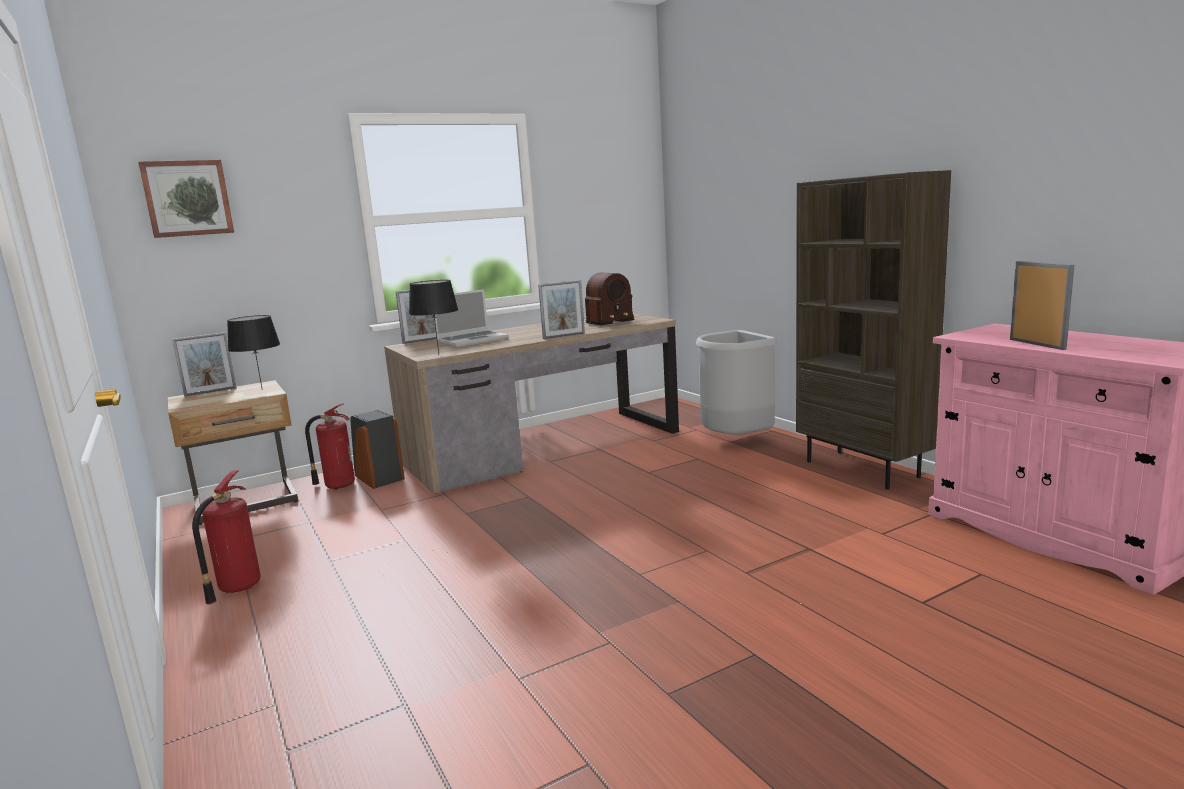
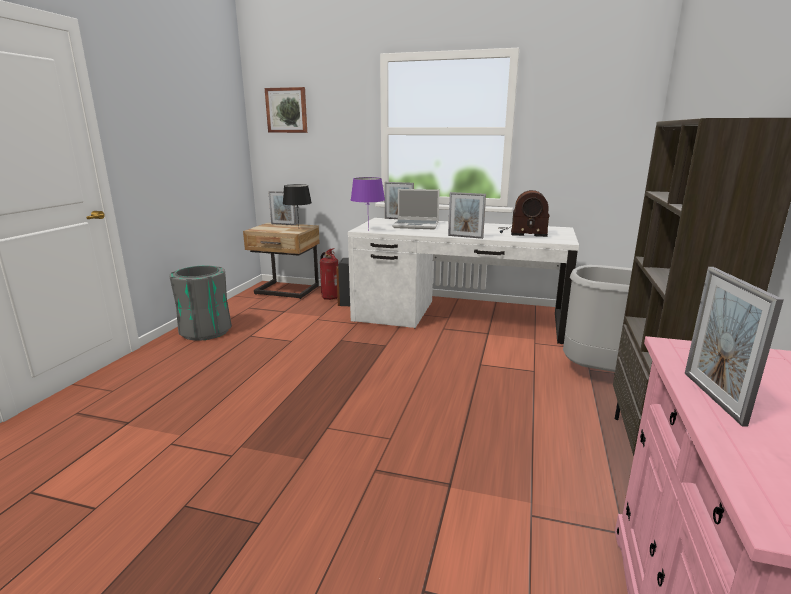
camera: 45 degrees right, 5 degrees up
(237, 588) = (205, 331): fire extinguisher -> grey trash can
(438, 355) = (368, 230): black table lamp -> purple table lamp
(543, 448) = (458, 318): brown desk -> white desk
(1037, 344) = (713, 397): picture frame -> picture frame turned 150 degrees clockwise

